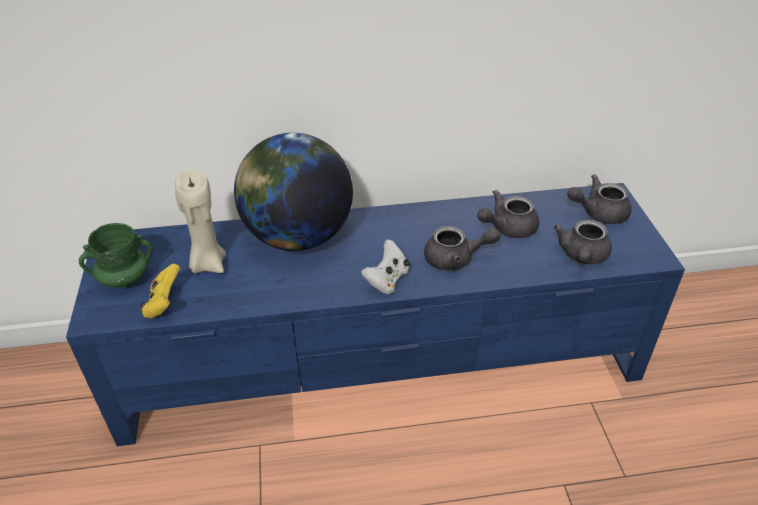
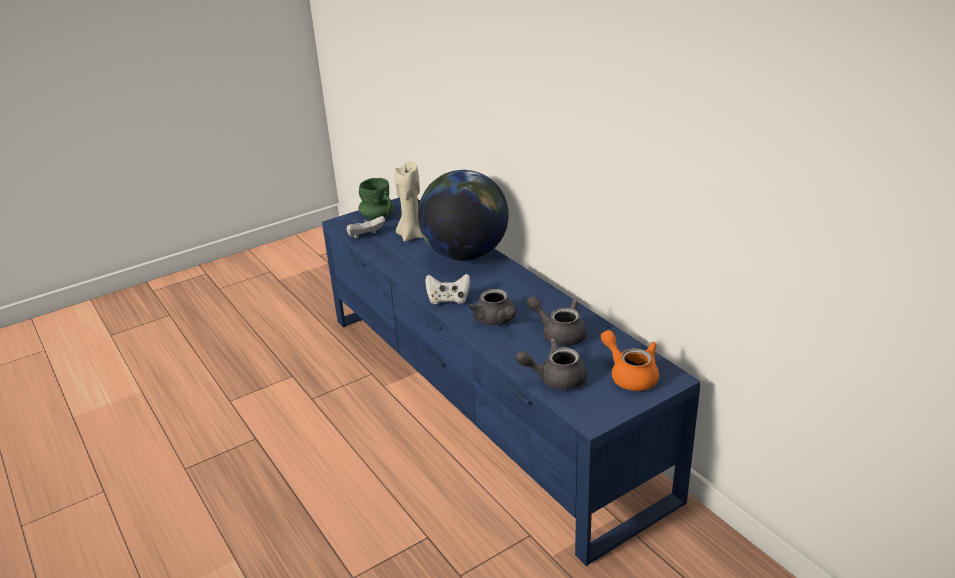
camera: 65 degrees right, 10 degrees down
(164, 304) = (365, 236): yellow game controller -> white game controller
(598, 213) = (630, 375): grey teapot -> orange teapot

